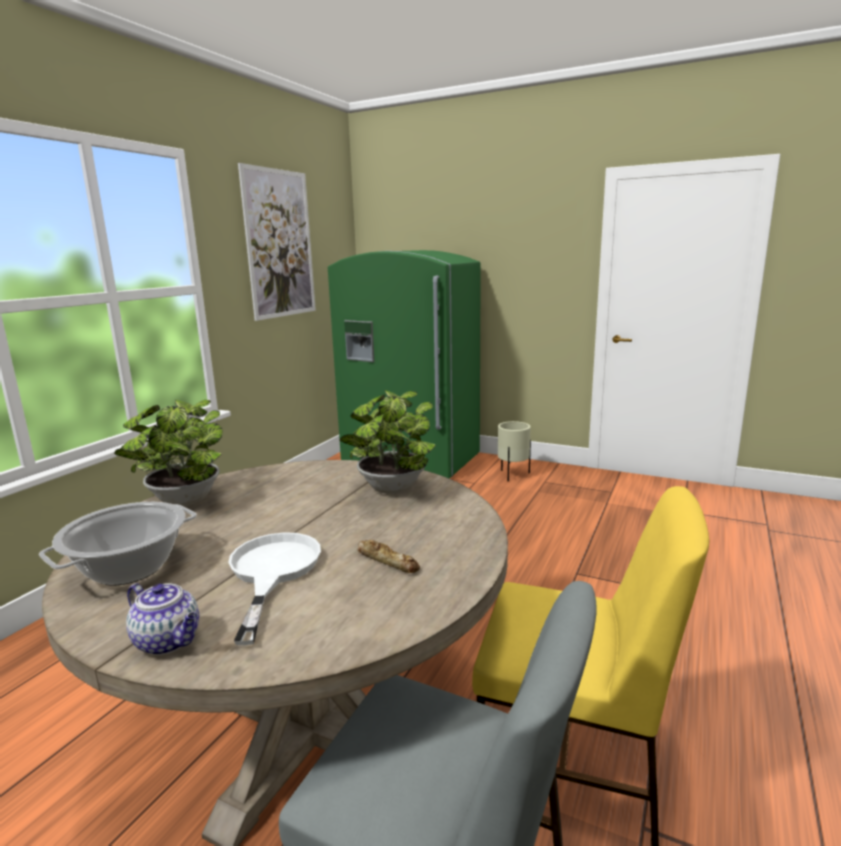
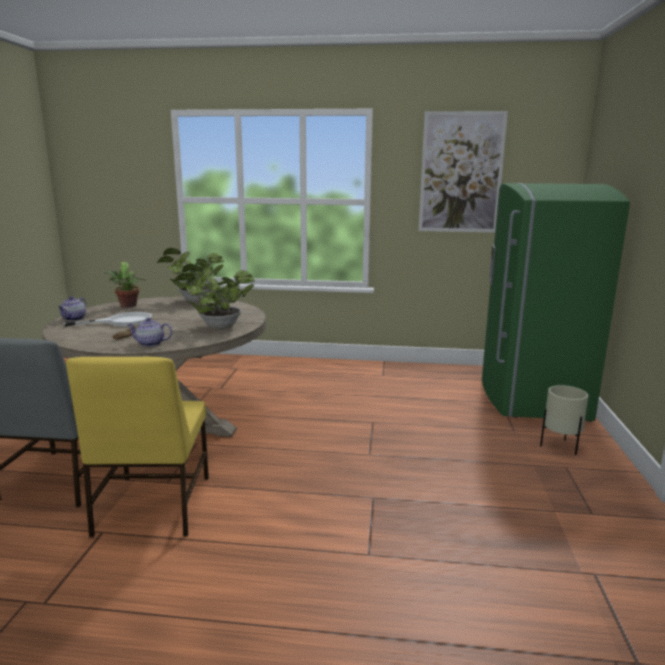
camera: 70 degrees right, 0 degrees up
(129, 569) = (128, 306): cooking pot -> potted plant
(457, 541) = (150, 344): none -> teapot

